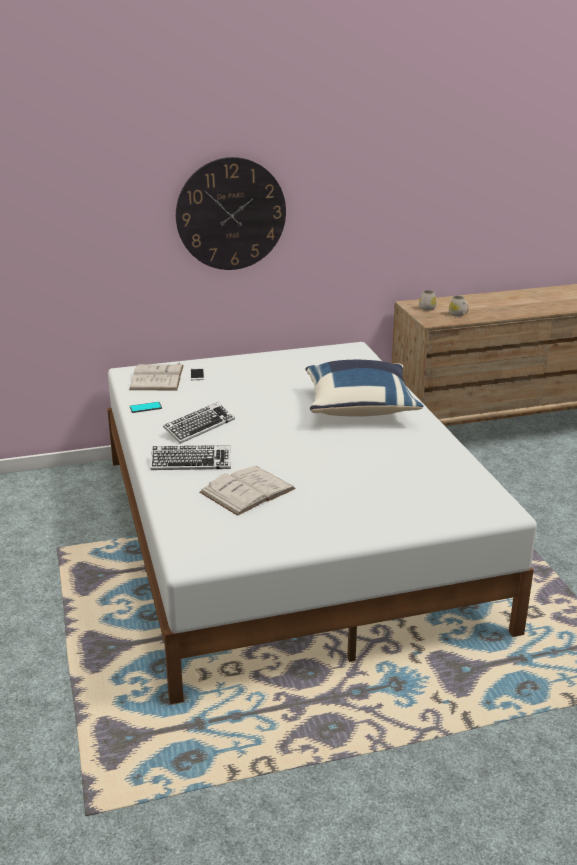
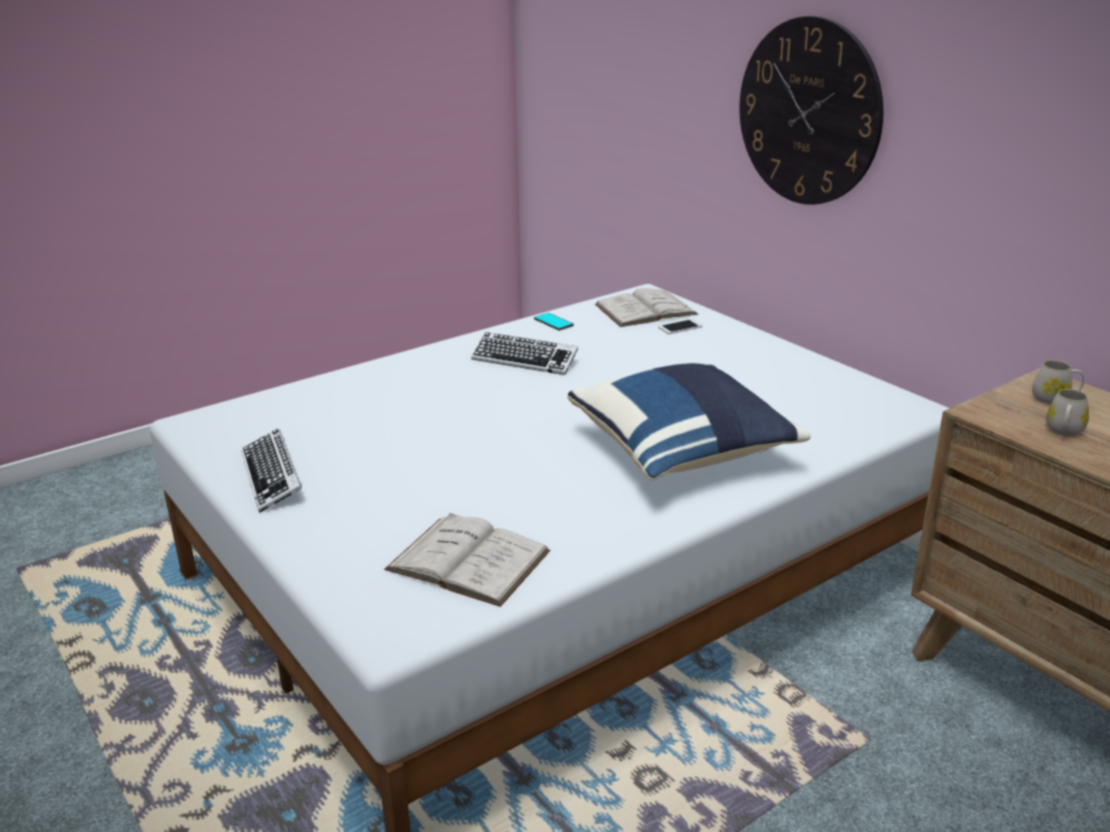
camera: 70 degrees right, 0 degrees up
(191, 462) = (425, 375): keyboard -> keyboard (272, 477)
(247, 490) = (368, 421): white book -> white book (468, 560)

